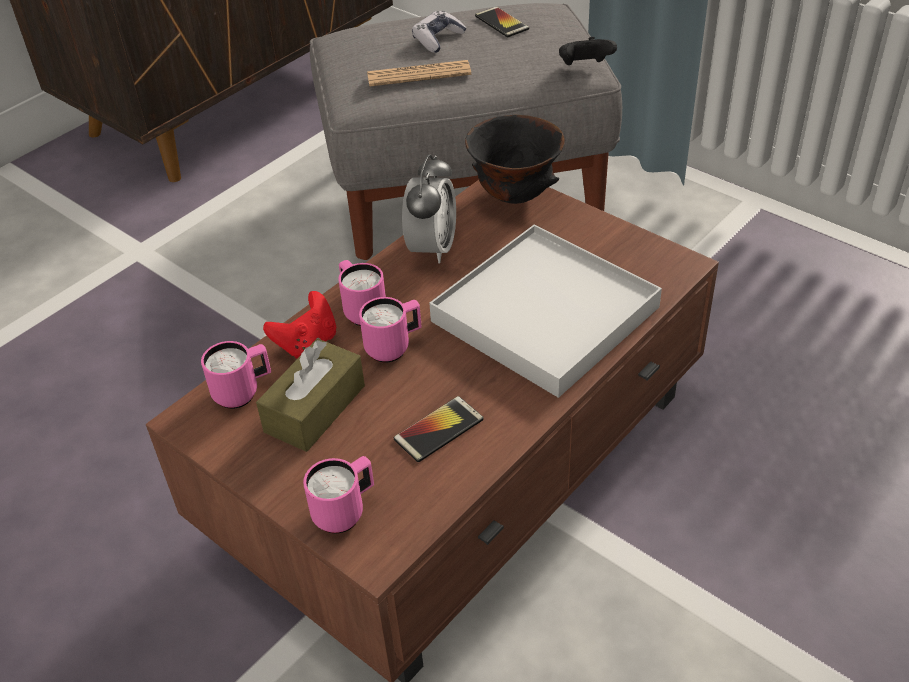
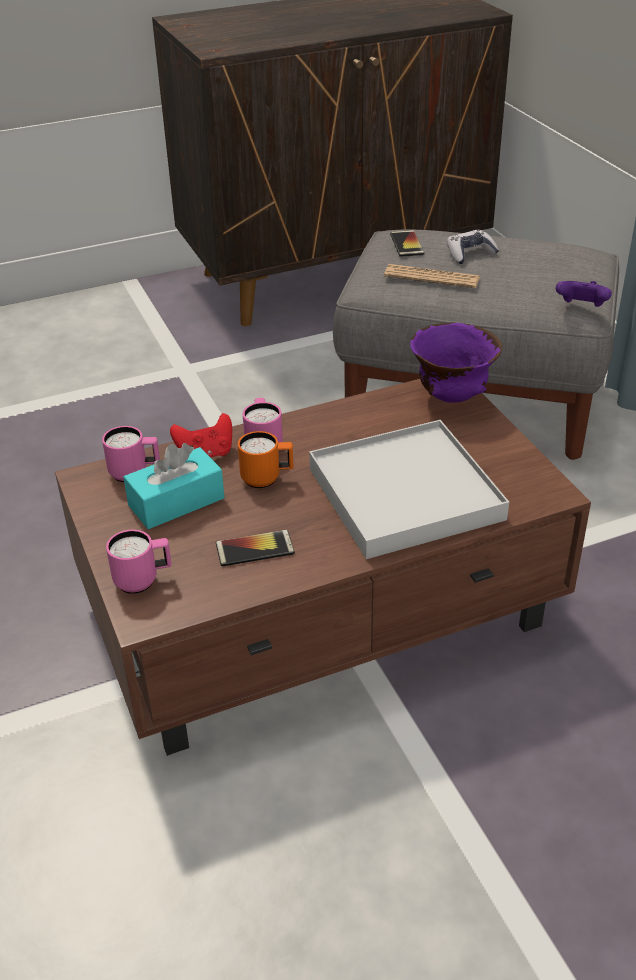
camera: 25 degrees right, 5 degrees down
(315, 408) = (176, 502): brown tissue box -> turquoise tissue box
(394, 347) = (267, 479): pink mug -> orange mug
(432, 248) = (353, 416): alarm clock -> none
(501, 23) = (535, 254): phone -> phone (407, 244)
(514, 196) = (452, 396): black bowl -> purple bowl
(585, 67) = (581, 308): black game controller -> purple game controller

